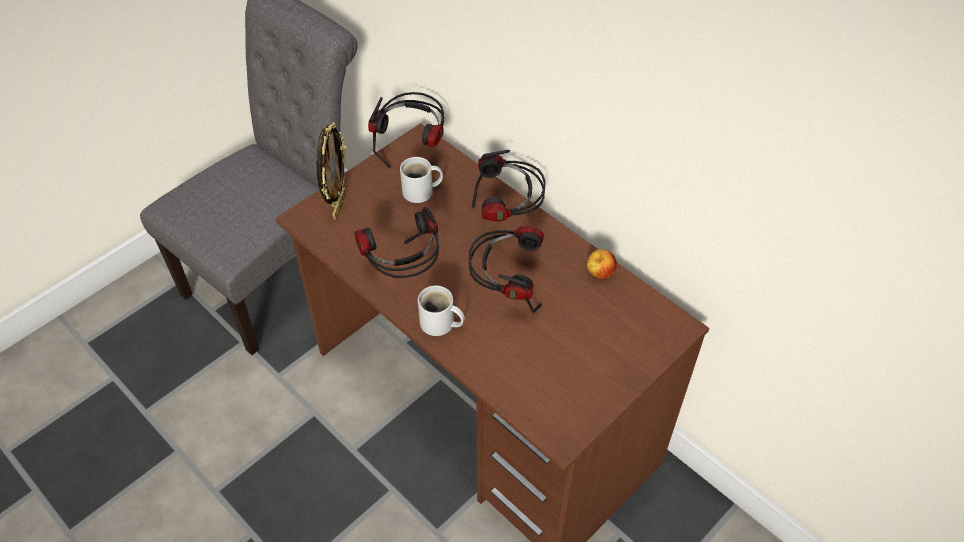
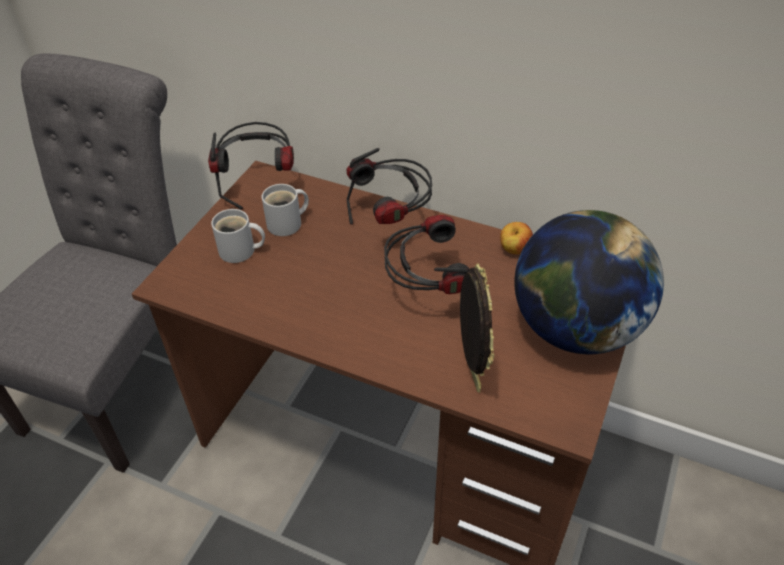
camera: 20 degrees left, 5 degrees down
(338, 205) = (201, 261): picture frame -> picture frame (470, 372)
(404, 272) = (308, 307): headphones -> none
(439, 324) = (374, 349): white mug -> white mug (240, 251)
(612, 359) = (575, 328): none -> globe

